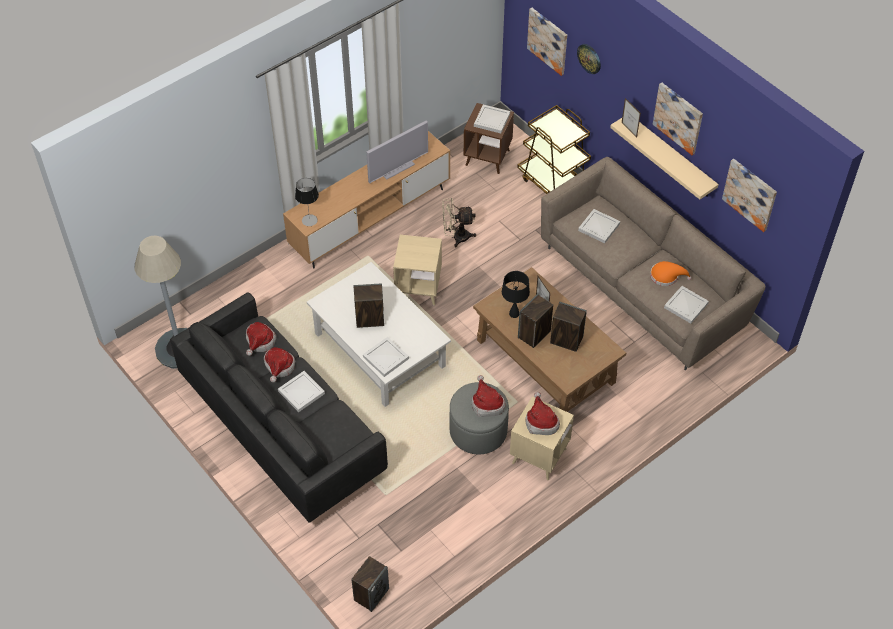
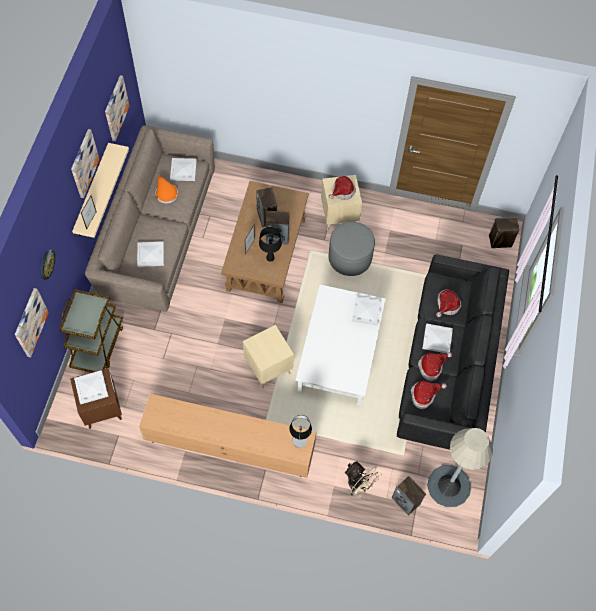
camera: 130 degrees left, 10 degrees up
(369, 319) = (345, 343): speaker -> speaker (406, 501)
(397, 168) = (198, 417): television -> none
(456, 237) = (201, 376): beige fan -> beige fan (358, 485)
(486, 403) = (348, 235): hat -> hat (446, 306)

